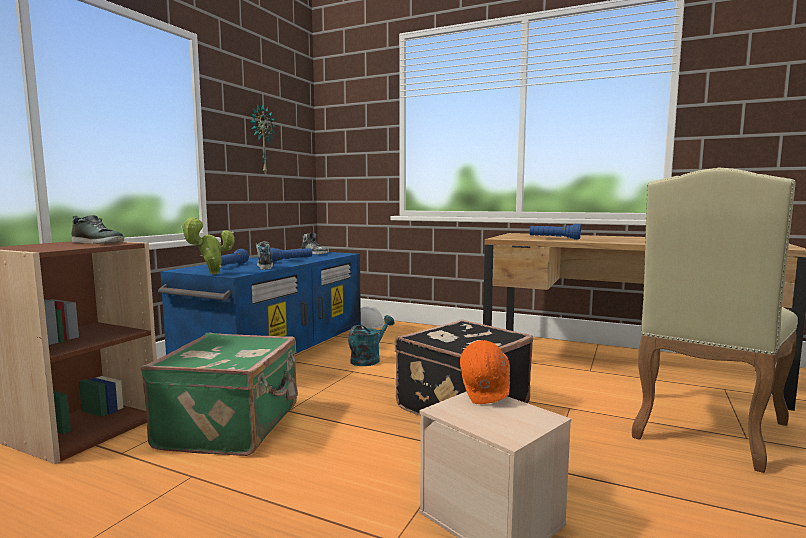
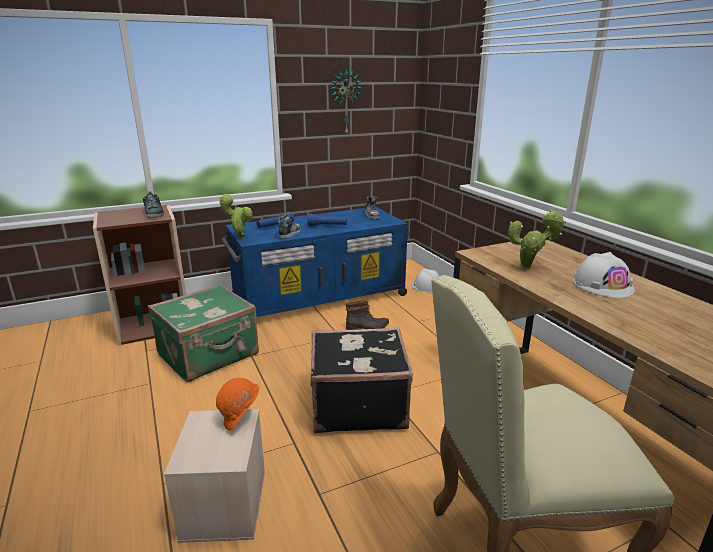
camera: 40 degrees right, 15 degrees up
(369, 359) = (367, 327): turquoise watering can -> boot
(554, 238) = (529, 268): blue flashlight -> potted plant
(610, 238) = (603, 285): none -> white hard hat

